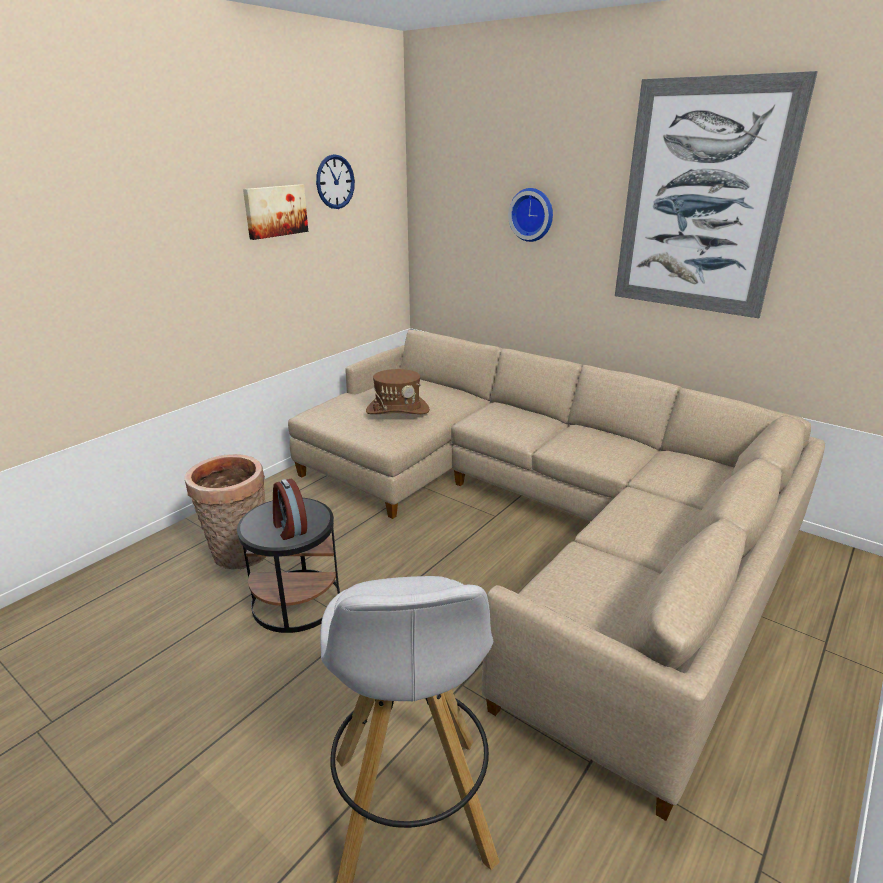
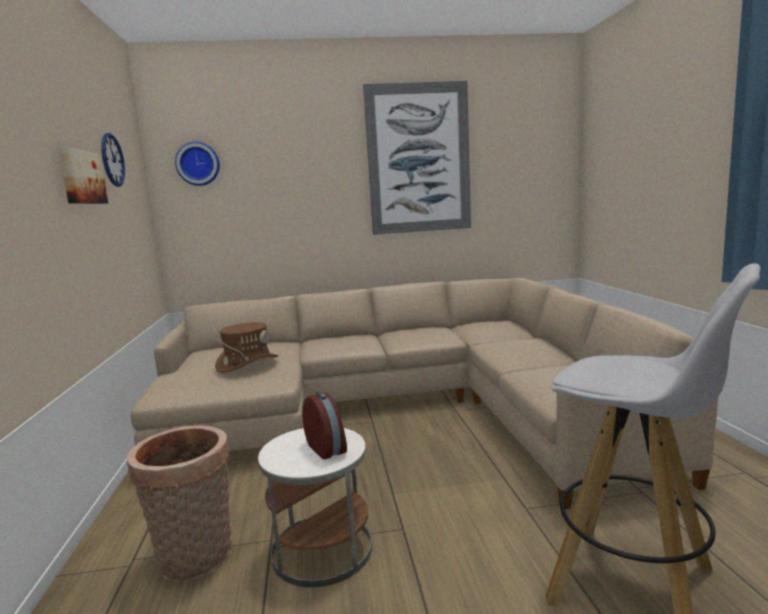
camera: 45 degrees left, 15 degrees down
(289, 528) = (327, 448): alarm clock -> alarm clock turned 135 degrees counterclockwise
(296, 601) = (321, 550): black side table -> white side table
(532, 214) = (290, 185): wall clock -> wall clock (198, 164)

